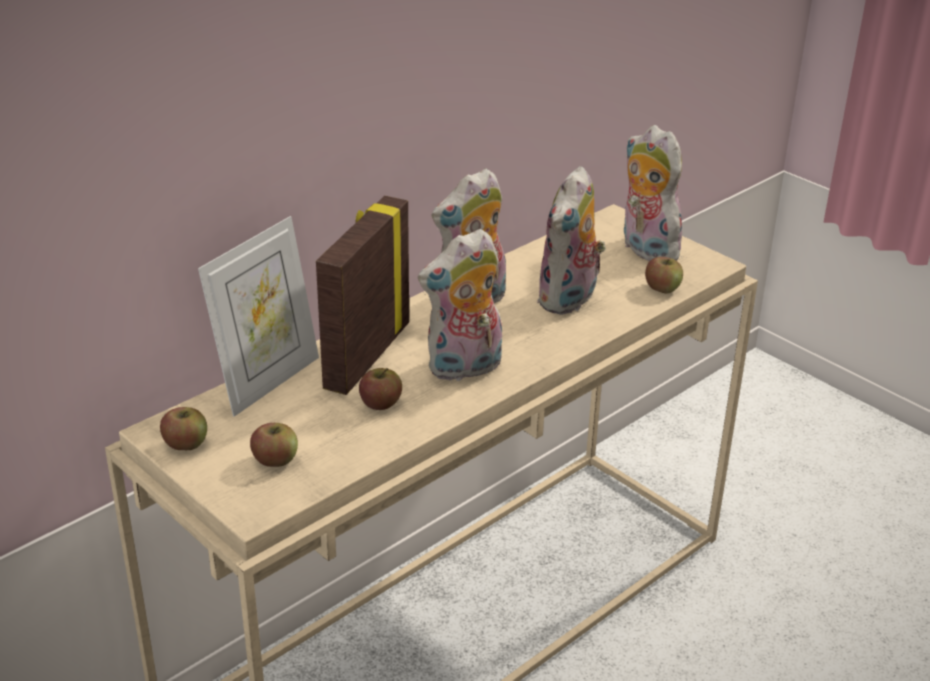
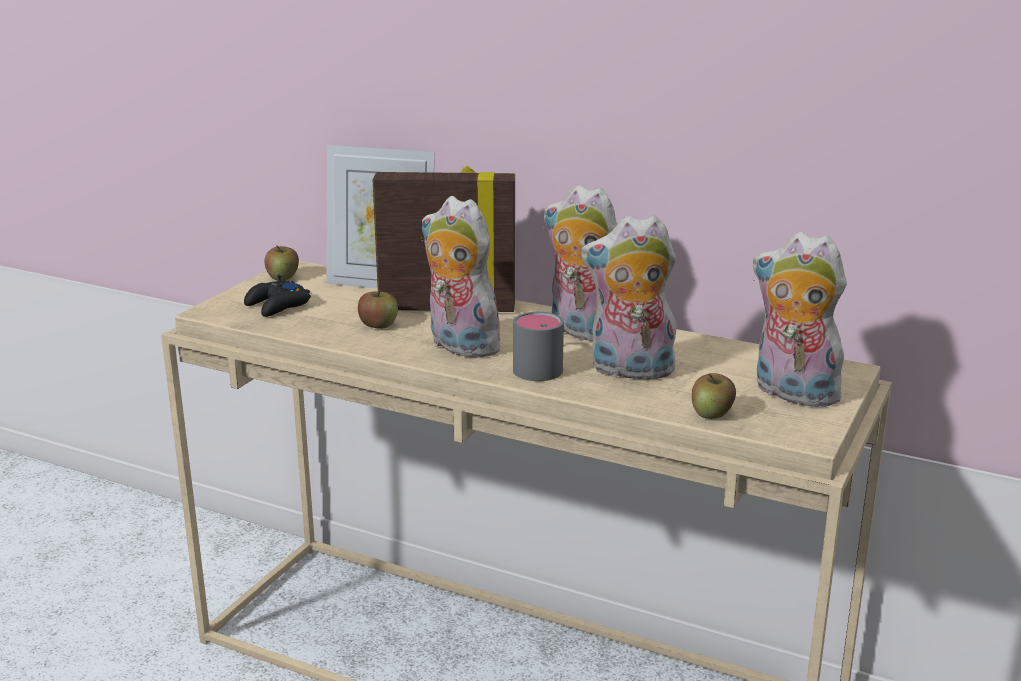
camera: 70 degrees right, 10 degrees down
(275, 460) = (277, 305): apple -> black game controller
(532, 339) = (537, 365): none -> grey mug
(644, 249) = (791, 394): plush toy -> plush toy turned 90 degrees counterclockwise

